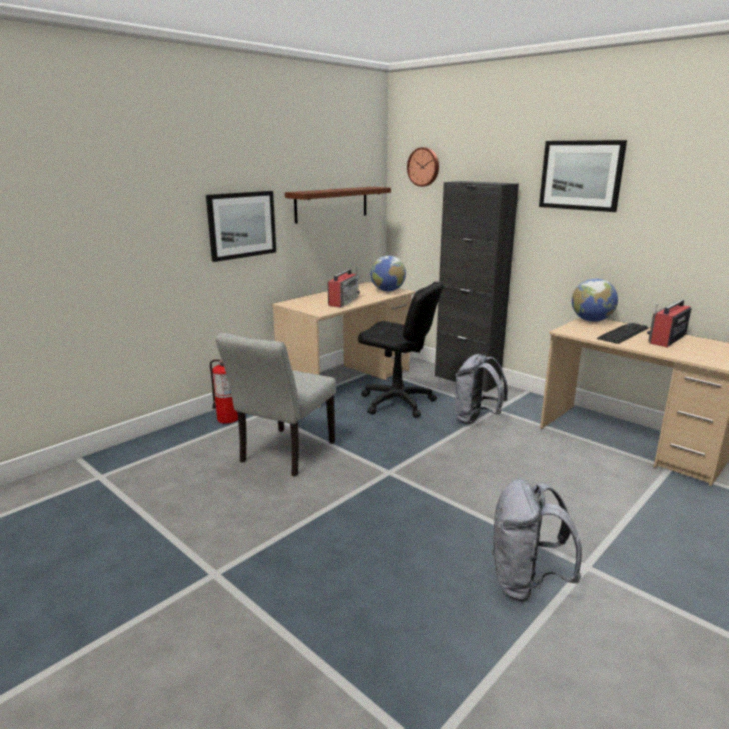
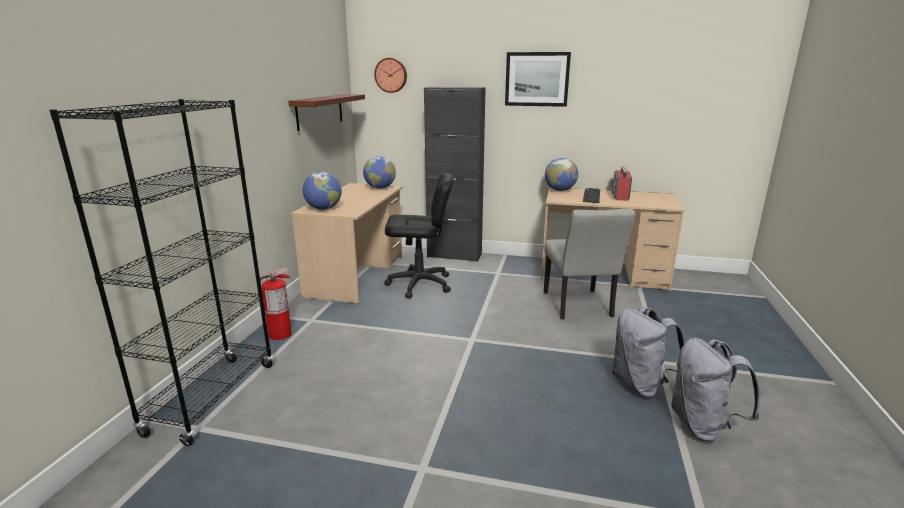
camera: 30 degrees left, 0 degrees up
(131, 457) = (212, 398): none -> black bookcase
(242, 225) = (260, 135): picture -> none
(283, 455) = (370, 351): grey chair -> grey chair (579, 307)
(304, 304) = (324, 209): none -> globe
(343, 301) = (356, 201): radio -> none
(476, 419) = (492, 283): grey backpack -> grey backpack (703, 426)

